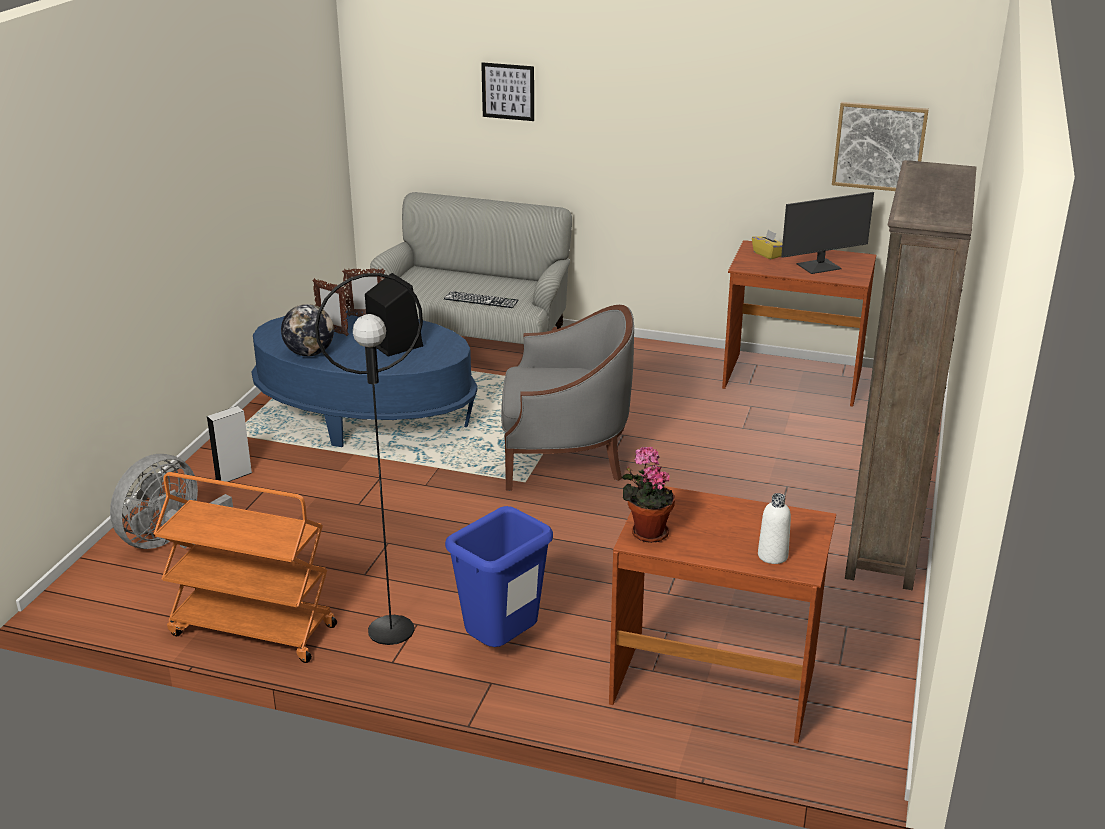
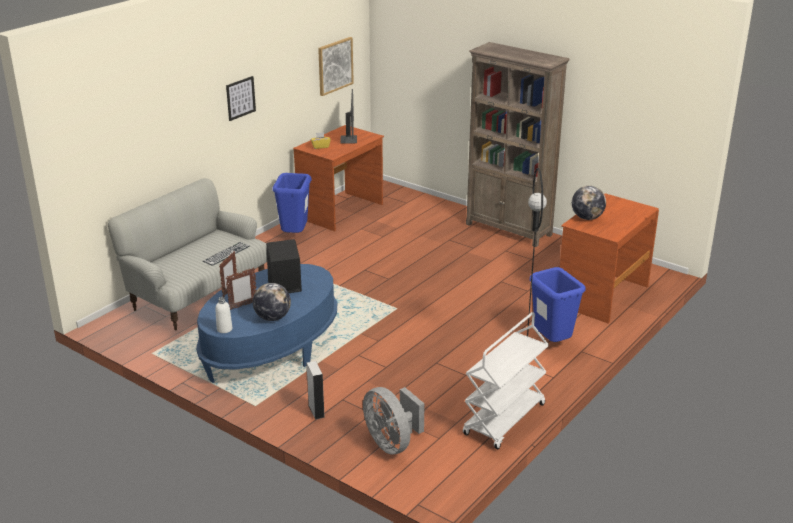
camera: 70 degrees left, 0 degrees up
(251, 630) = (504, 420): orange cart -> white cart
(508, 91) = (161, 115): picture -> picture (240, 98)
(563, 456) = (376, 291): grey armchair -> none
(646, 532) = (606, 232): potted plant -> none
(681, 364) = (294, 235): none -> blue trash can
(696, 505) = (587, 218): none -> globe
(772, 556) = (634, 211): white bottle -> white bottle (224, 329)

